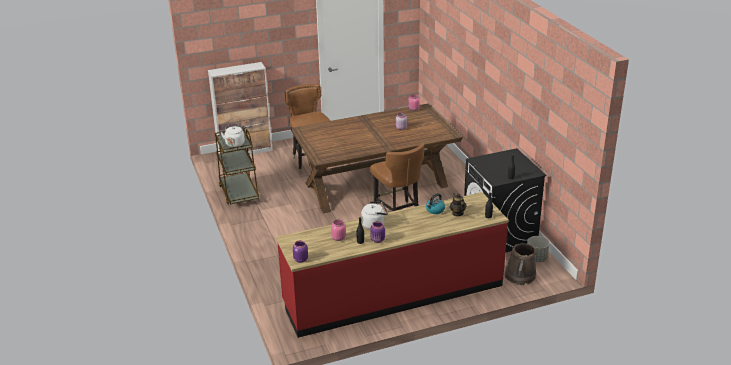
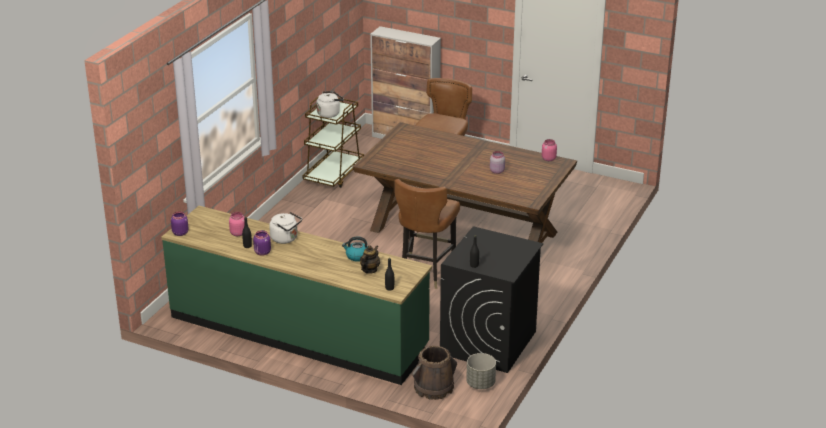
camera: 45 degrees right, 0 degrees up
(393, 294) = (298, 332): red counter -> green counter

